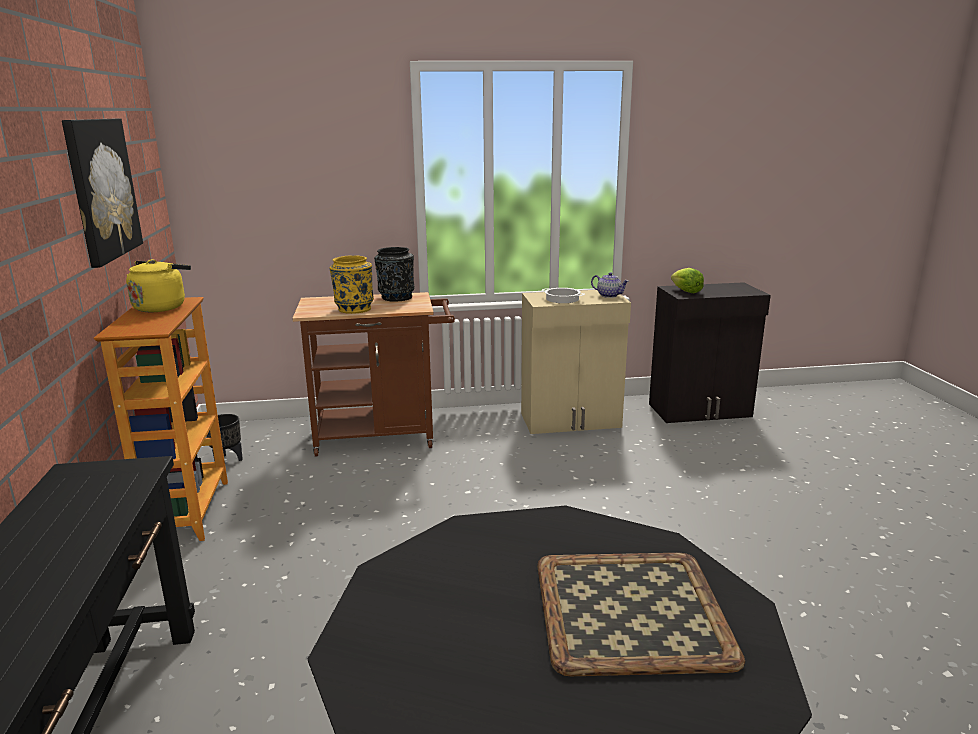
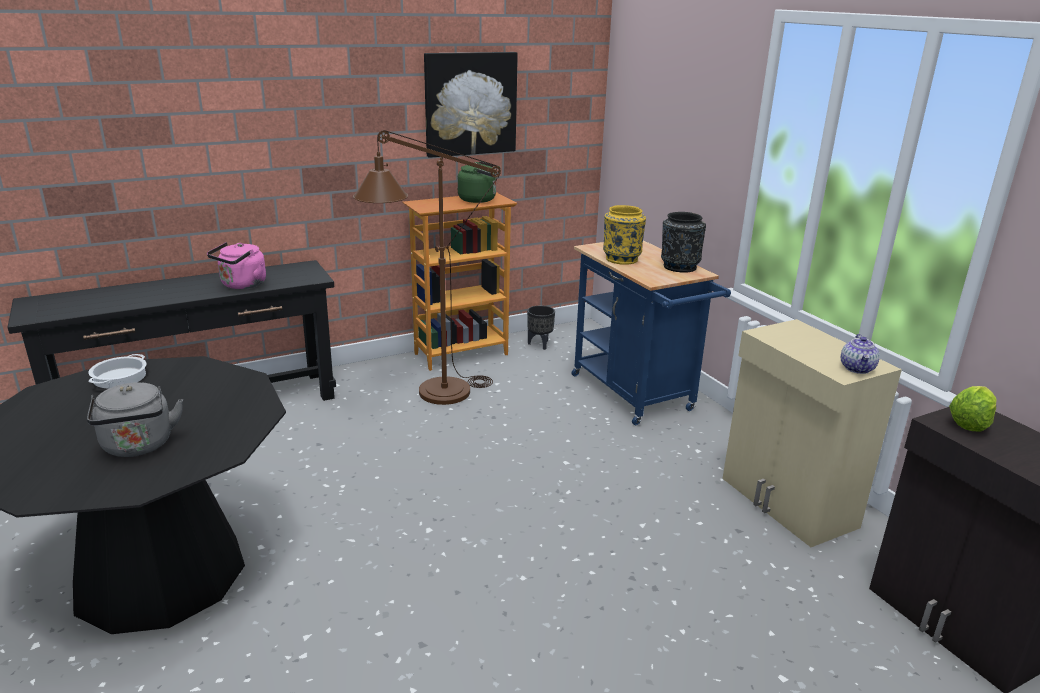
camera: 70 degrees right, 5 degrees up
(85, 529) = (242, 285): none -> pink kettle
(162, 307) = (480, 199): yellow kettle -> green kettle
(270, 548) = (431, 396): none -> brown floor lamp
(383, 436) = (636, 396): brown cart -> blue cart
(562, 299) = (796, 342): cooking pot -> cooking pot (119, 377)
(633, 612) = (138, 446): tray -> grey kettle

